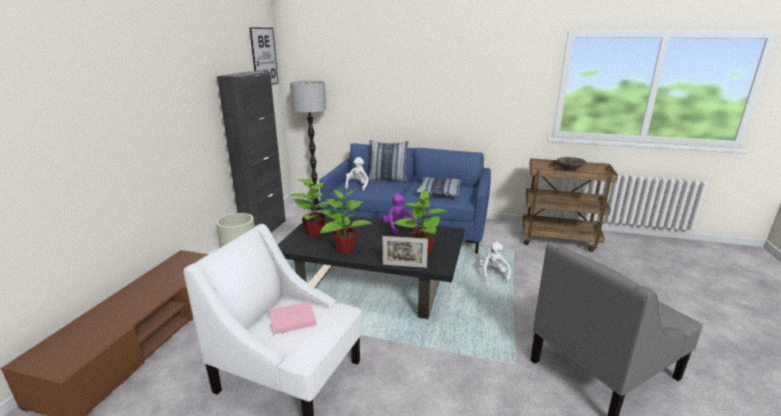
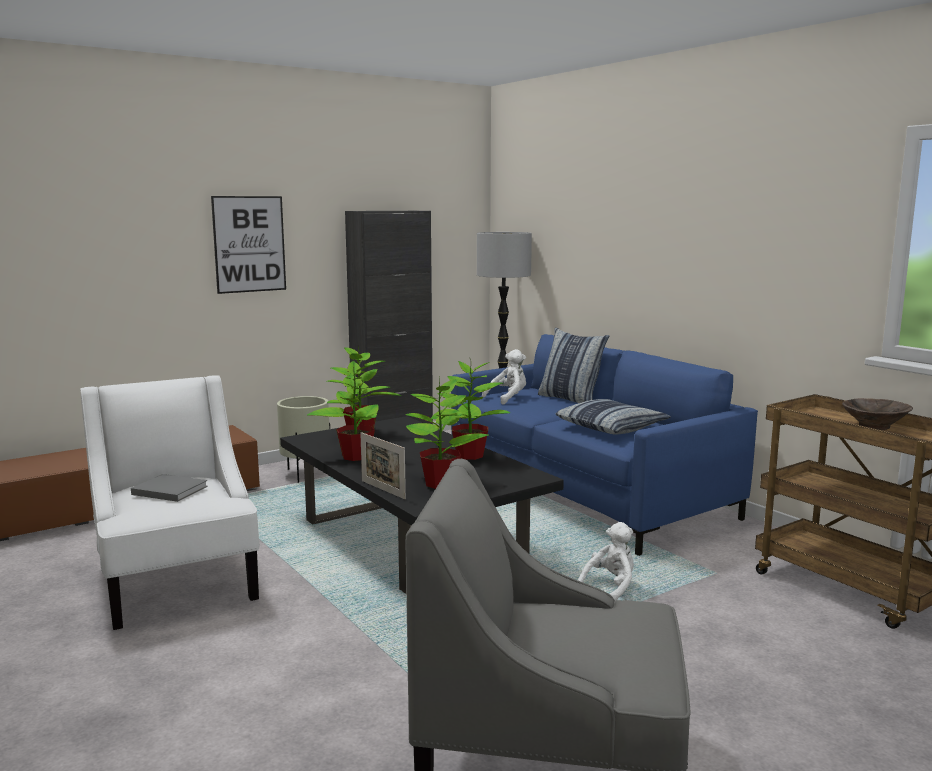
camera: 40 degrees right, 10 degrees down
(264, 57) = (452, 193): picture -> picture (249, 244)
(291, 319) = (168, 490): pink book -> grey book
(398, 228) = (469, 455): purple plush toy -> potted plant

